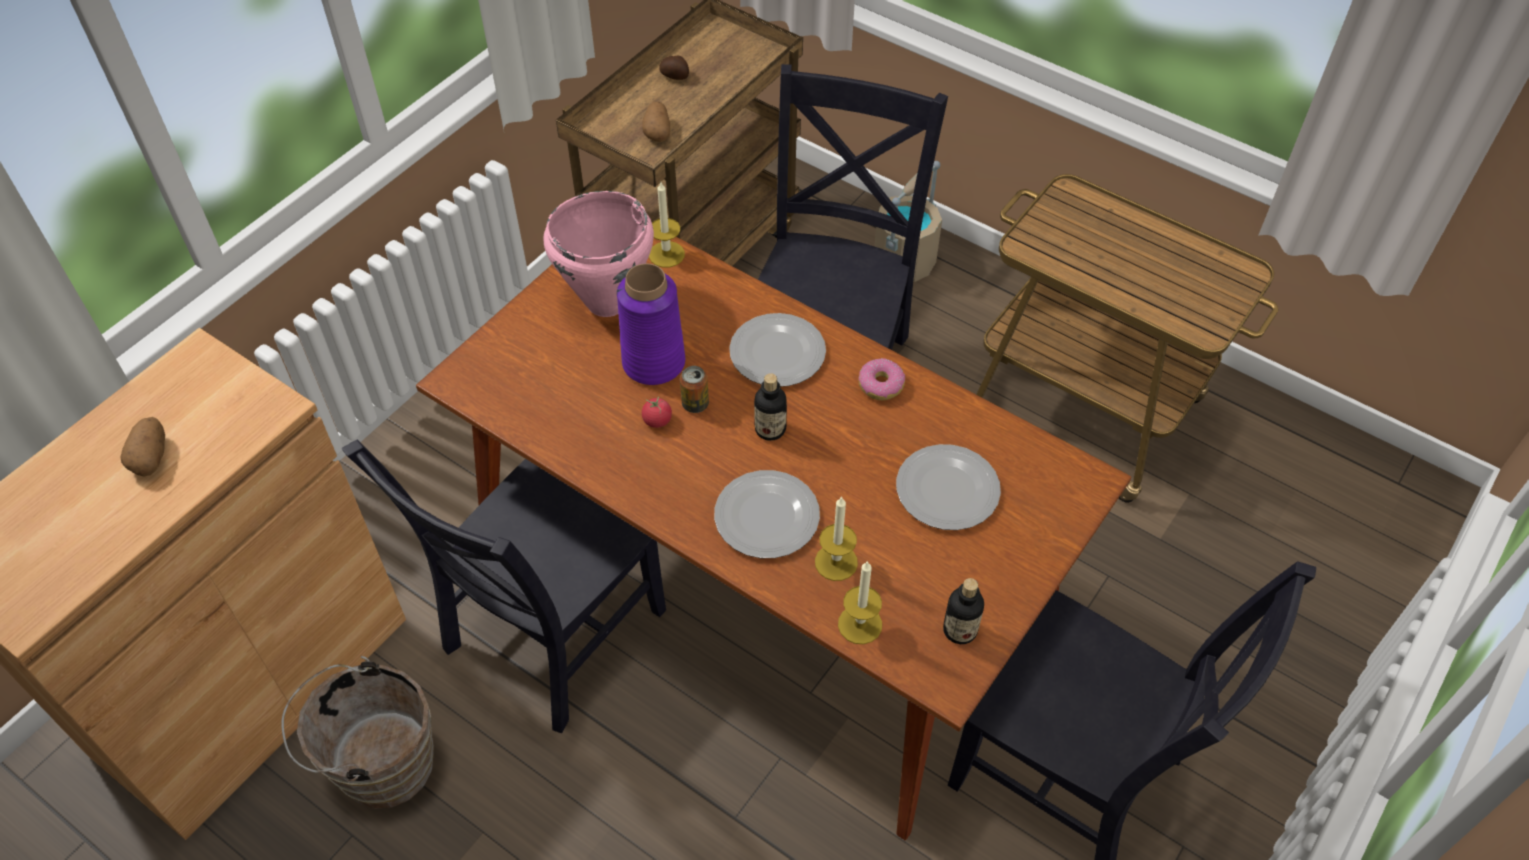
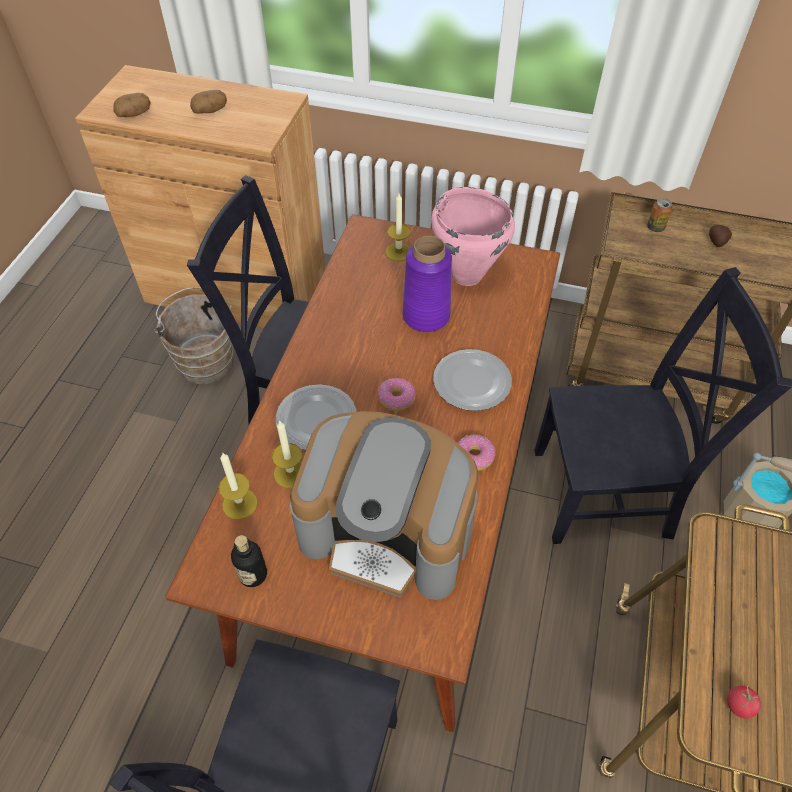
camera: 70 degrees right, 0 degrees up
(657, 132) = (650, 251): potato -> potato (134, 114)
(657, 420) = (376, 333): tomato -> tomato (739, 705)
(666, 254) = (530, 291): candle -> candle (398, 252)
(695, 404) = (400, 349): can -> can (655, 228)
(770, 429) = (396, 398): bottle -> donut
(947, 488) = (388, 531): plate -> coffee machine

